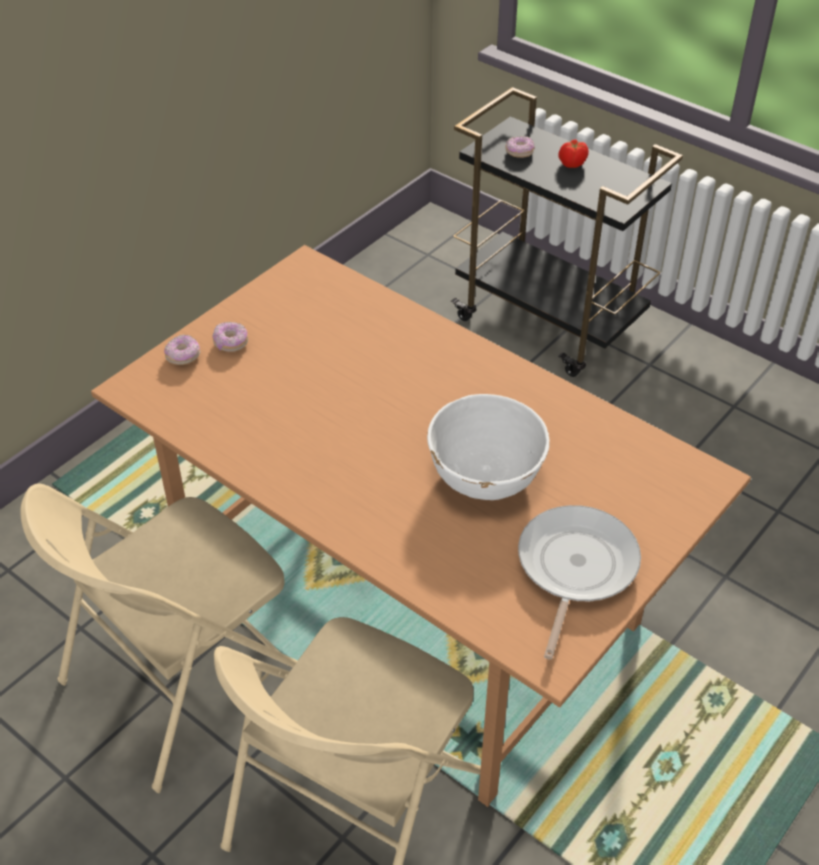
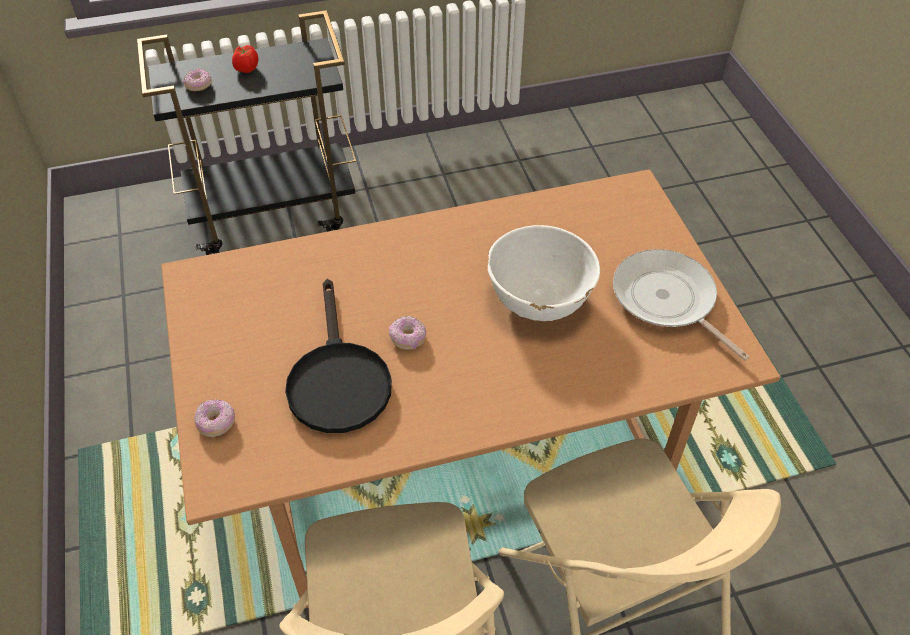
camera: 55 degrees left, 5 degrees up
(231, 343) = (235, 378): donut -> donut (408, 338)
(279, 397) = (337, 379): none -> black frying pan

